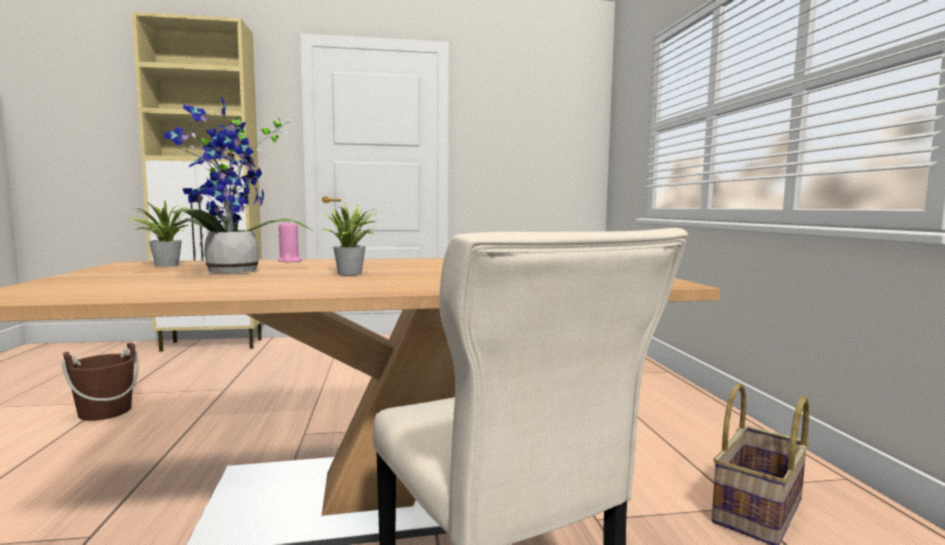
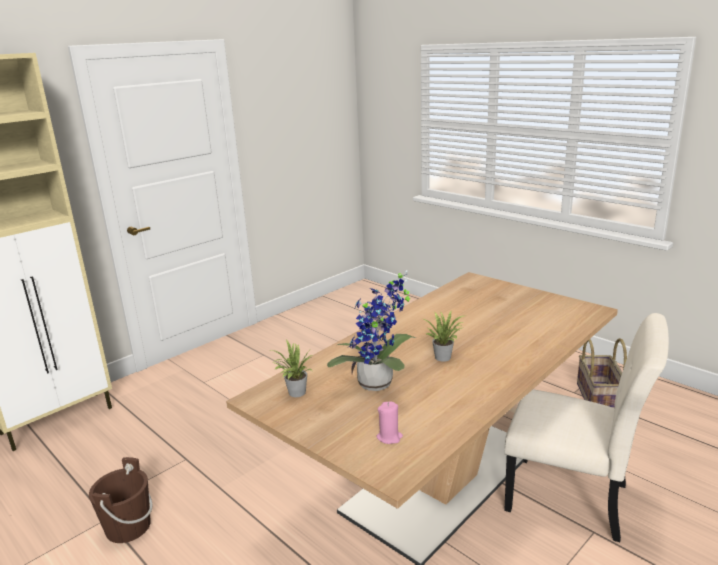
camera: 35 degrees left, 15 degrees up
(290, 261) = (345, 350): pink candle -> pink candle (389, 437)

